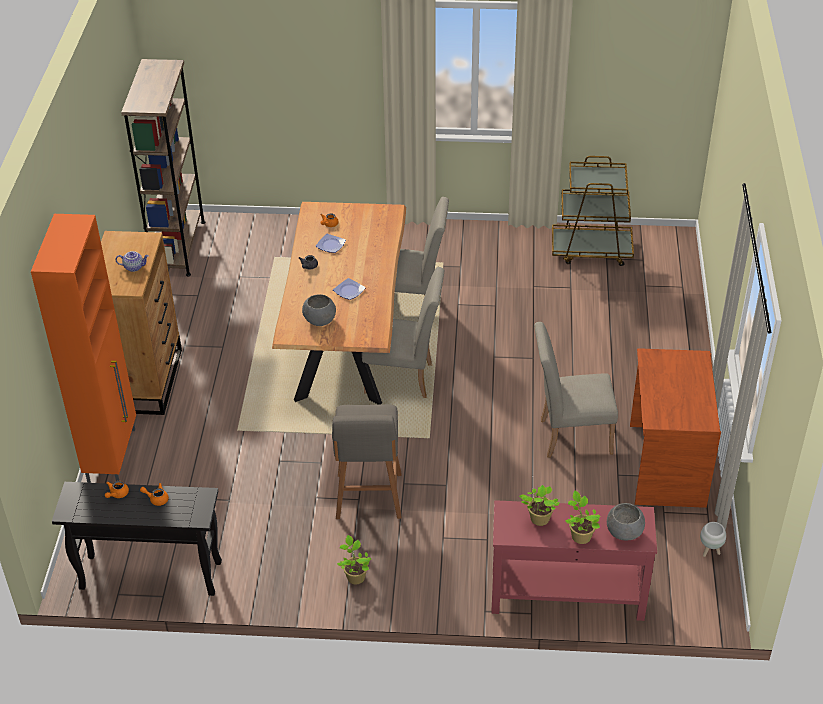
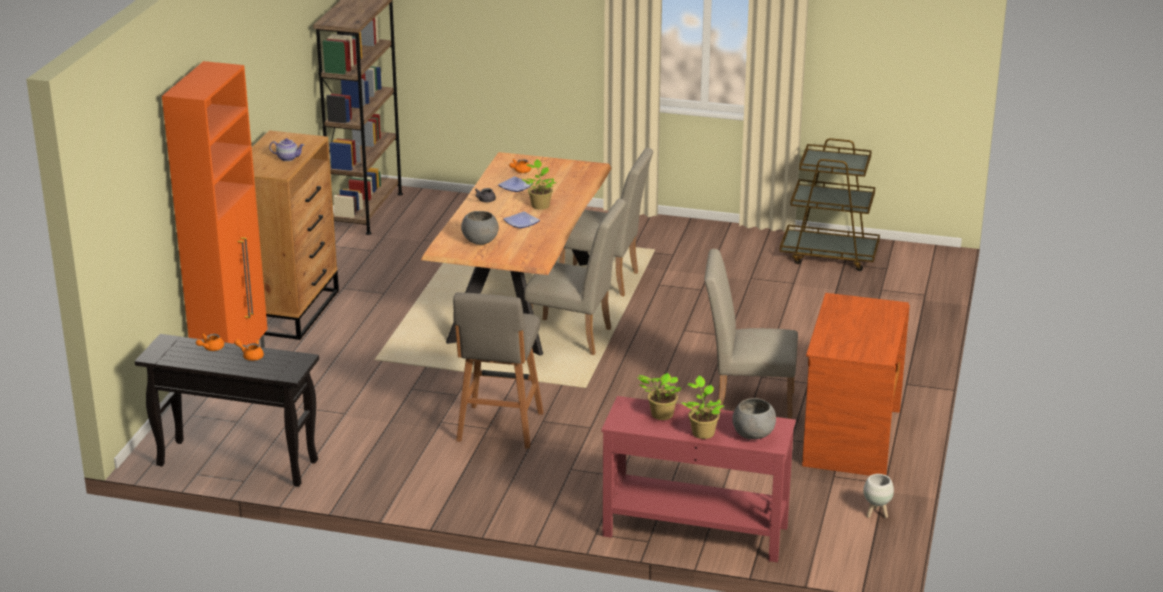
camera: 10 degrees right, 15 degrees down
(355, 576) = (460, 489): potted plant -> potted plant (540, 205)

